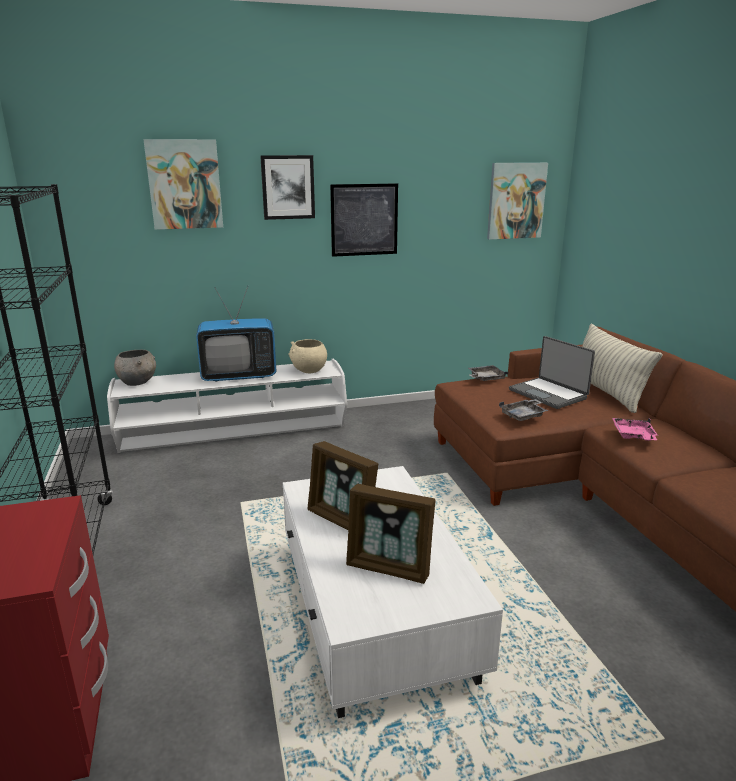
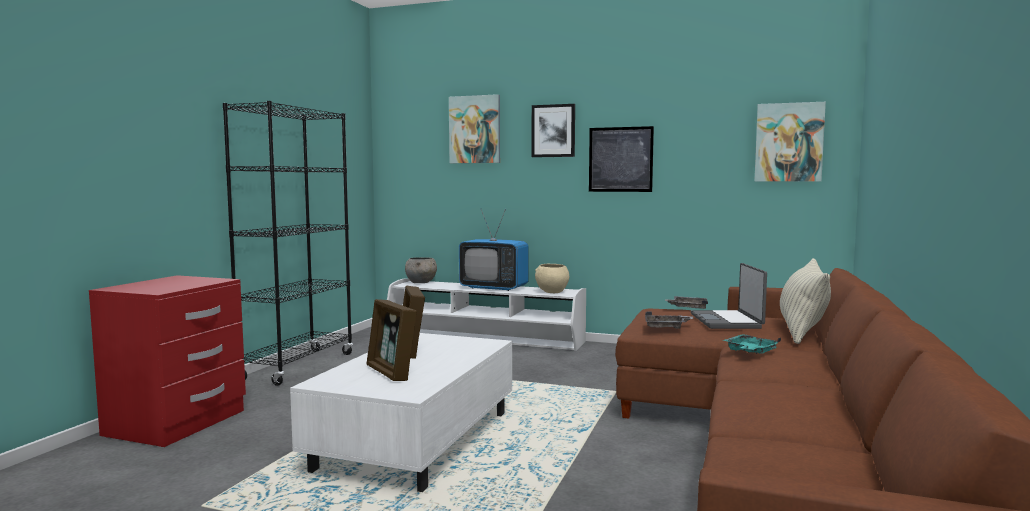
camera: 35 degrees right, 15 degrees down
(633, 436) = (750, 352): pink tray -> turquoise tray

